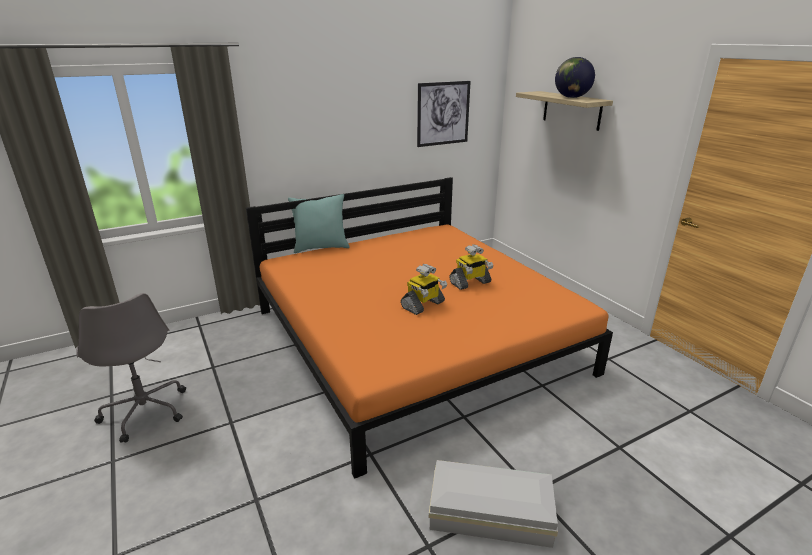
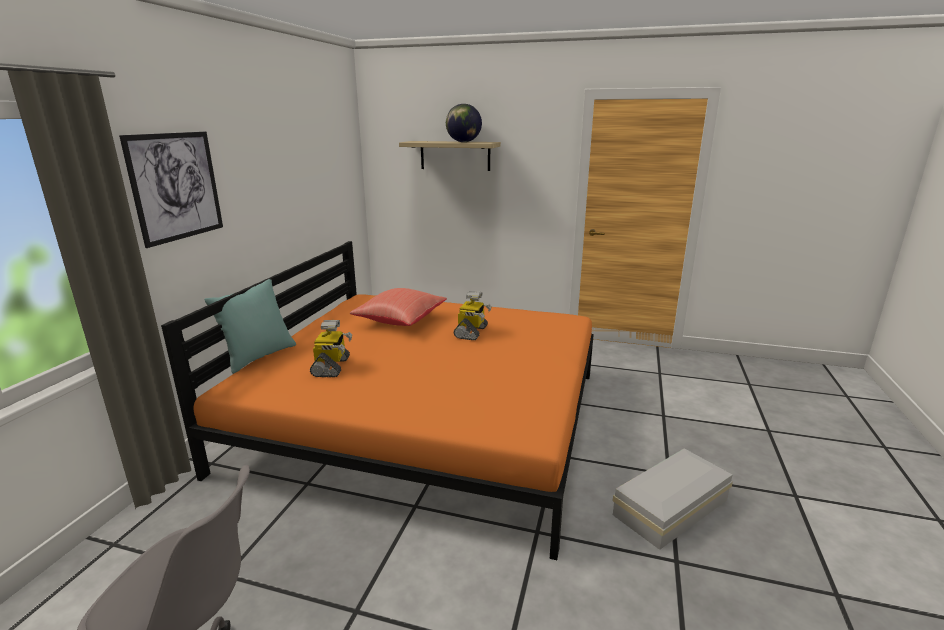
camera: 45 degrees left, 5 degrees down
(423, 305) = (468, 364): toy robot -> toy robot (332, 367)
(436, 254) = (400, 320): none -> red pillow
(443, 113) = (322, 171): picture -> picture (176, 186)

